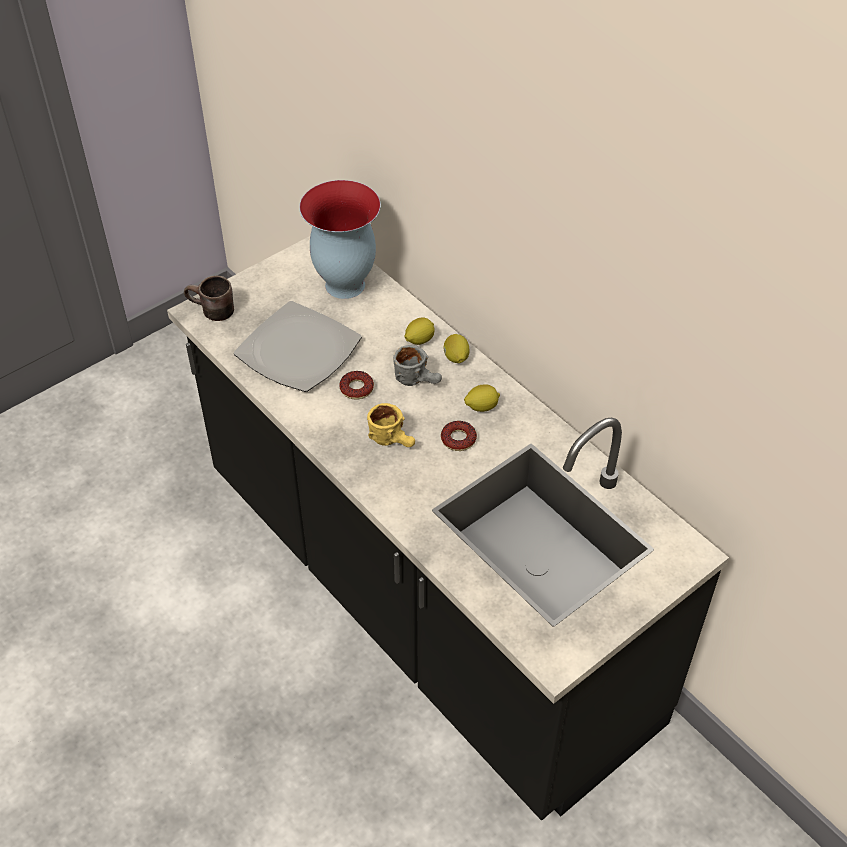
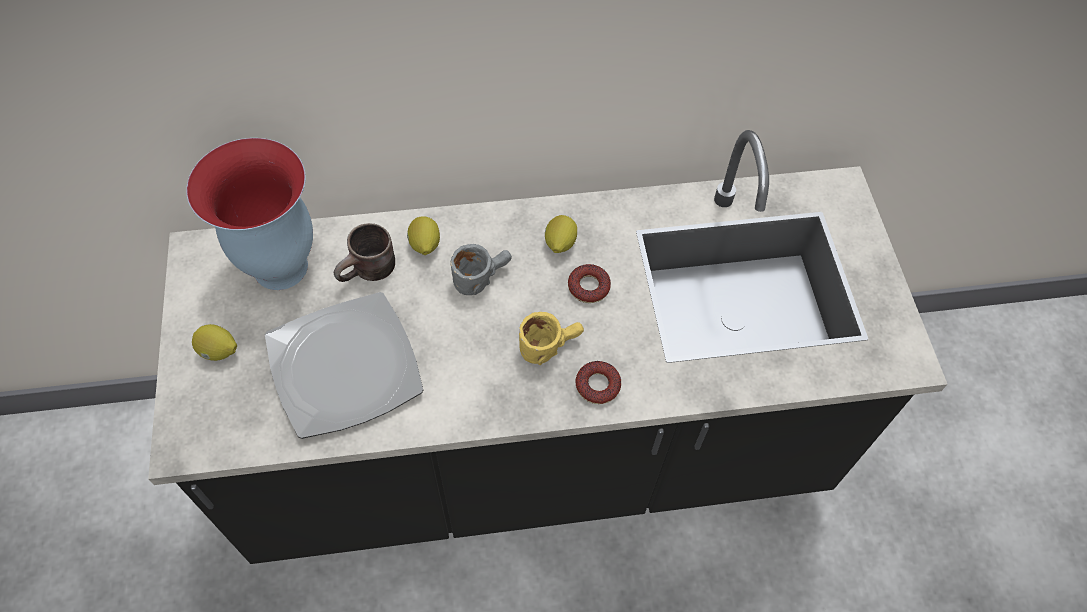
camera: 60 degrees left, 10 degrees up
(211, 312) = (199, 429): brown mug -> brown mug (370, 273)
(356, 388) = (448, 340): donut -> donut (597, 385)
(456, 358) = (476, 227): lemon -> lemon (218, 351)

